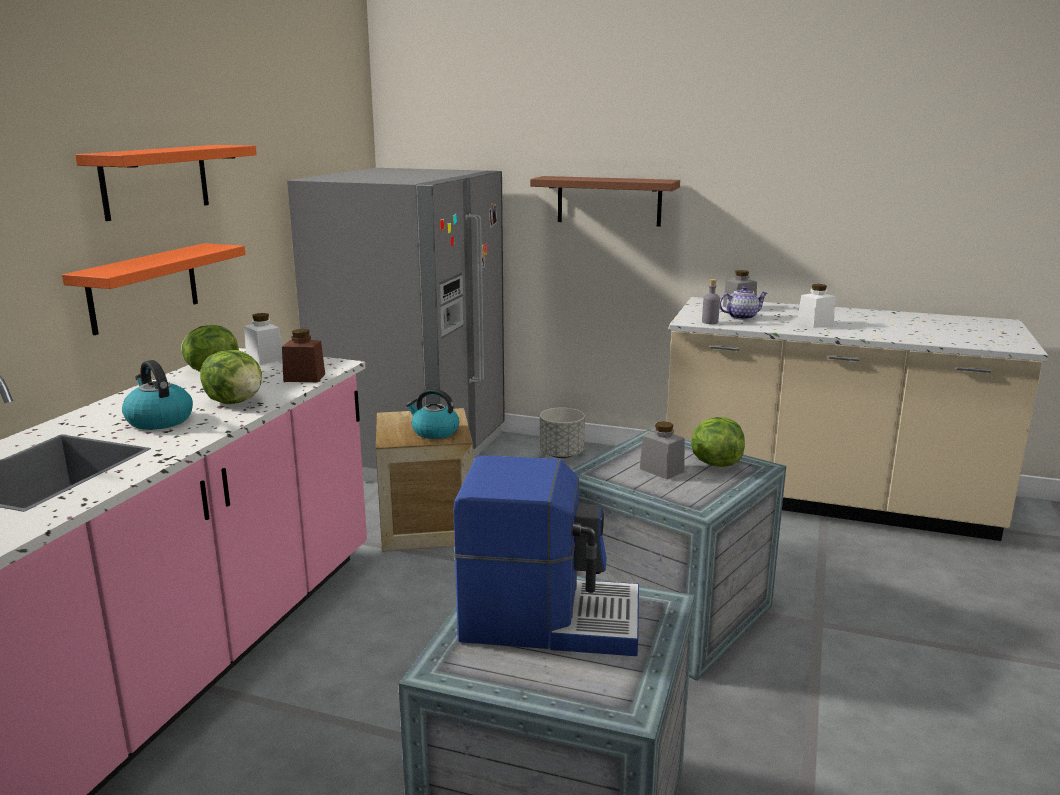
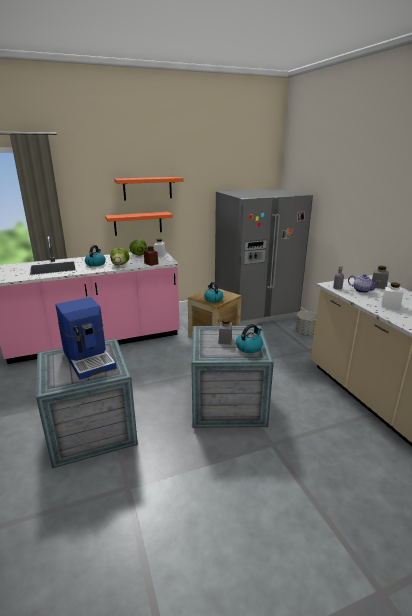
camera: 50 degrees right, 5 degrees up
(609, 201) = (349, 216): brown shelf -> none
(715, 463) = (249, 347): lettuce -> kettle

